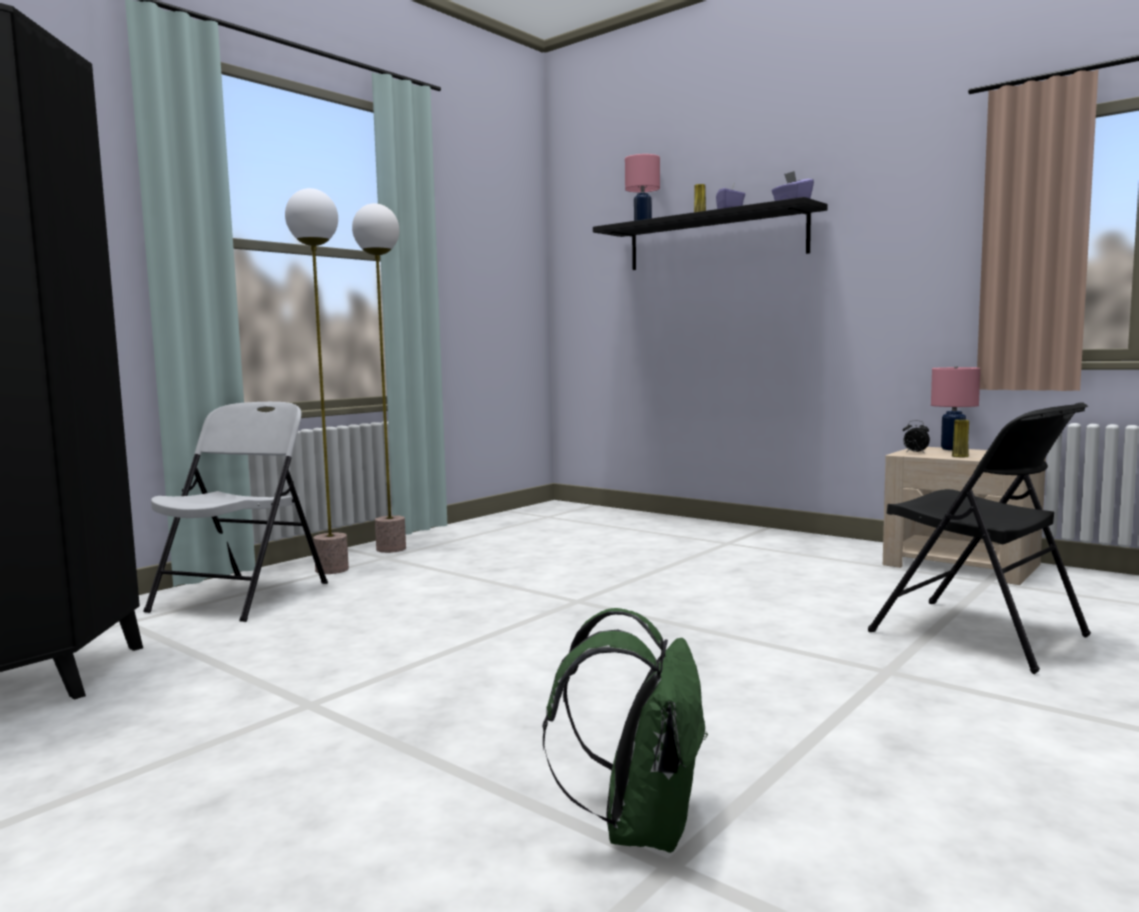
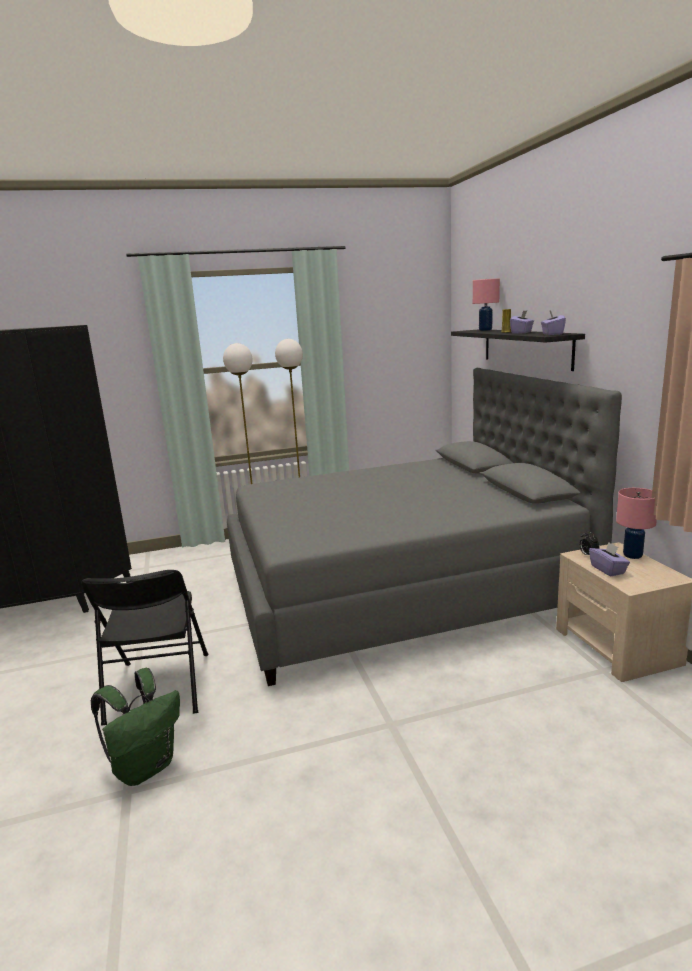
camera: 35 degrees right, 10 degrees up
(241, 597) = (201, 560): white chair -> none
(638, 568) = (399, 587): none -> grey bed
(960, 456) = (608, 569): yellow vase -> purple tissue box
(977, 634) = (498, 716): black chair -> black chair (158, 687)

